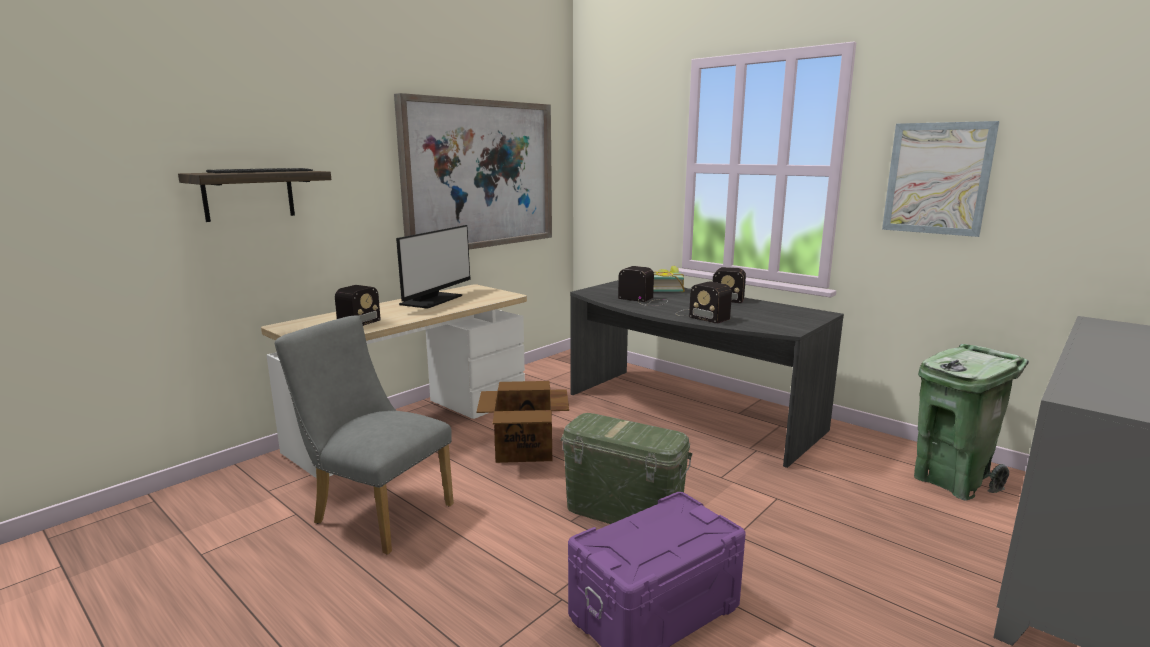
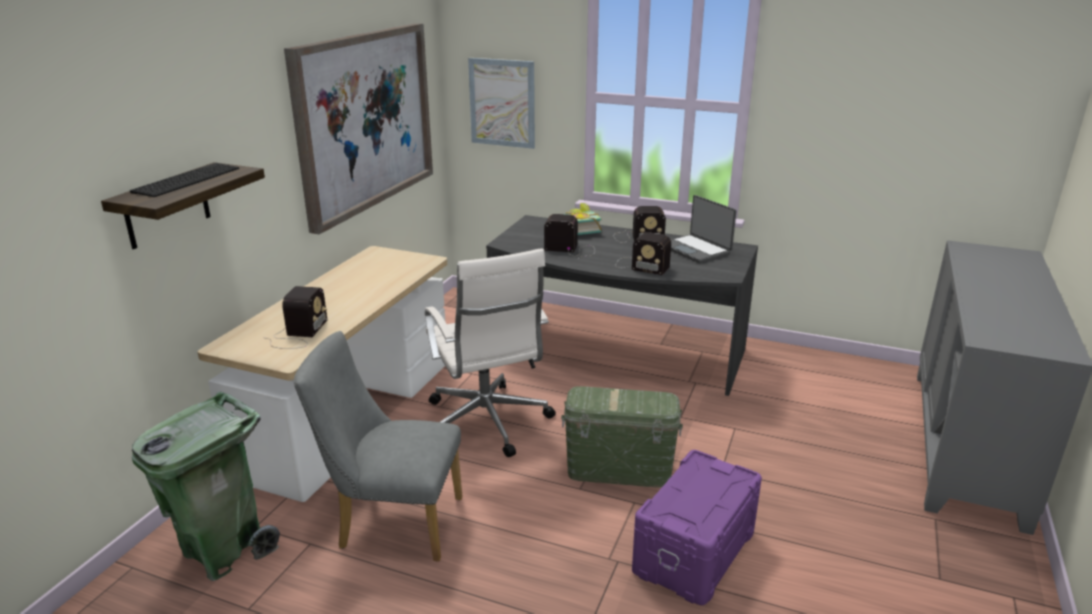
camera: 20 degrees left, 10 degrees up
(432, 300) = (352, 280): monitor -> none
(524, 449) = (487, 423): cardboard box -> white office chair
(771, 311) = (696, 250): none -> laptop
(937, 178) = (836, 120): picture -> picture (502, 103)
(951, 481) = (855, 383): green trash can -> green trash can (224, 550)

